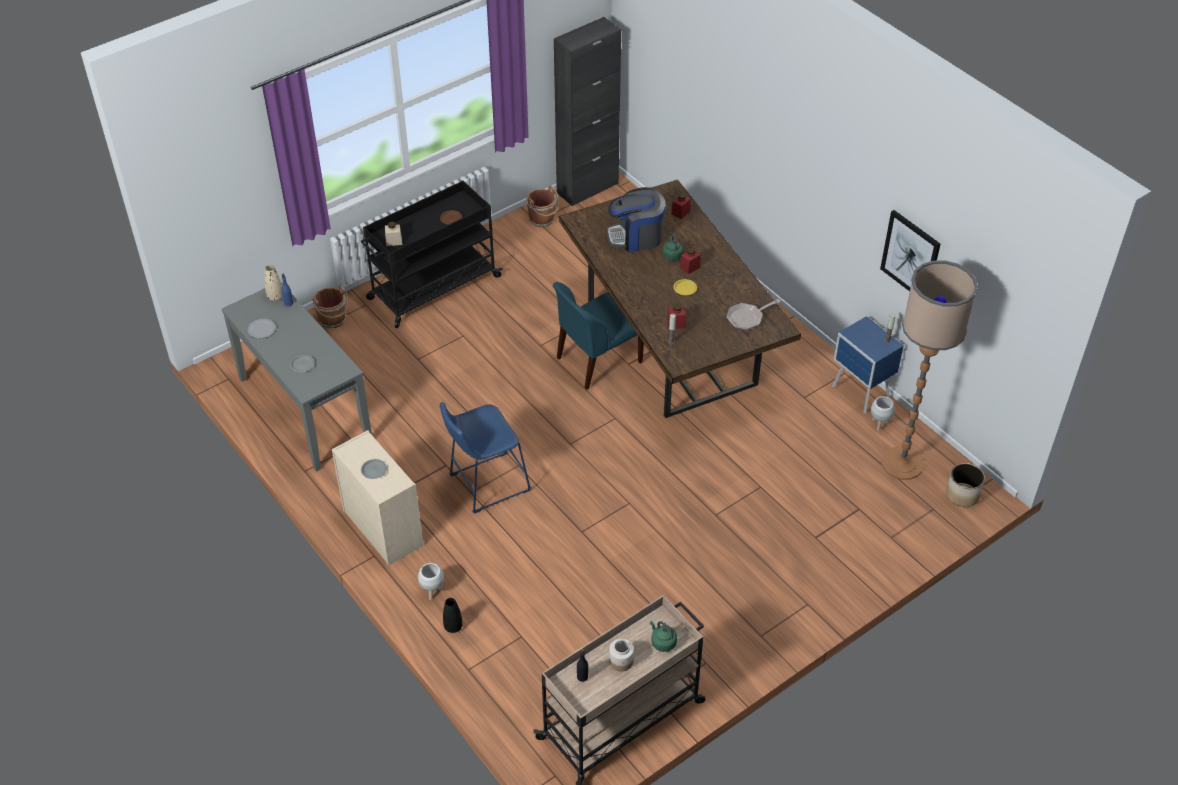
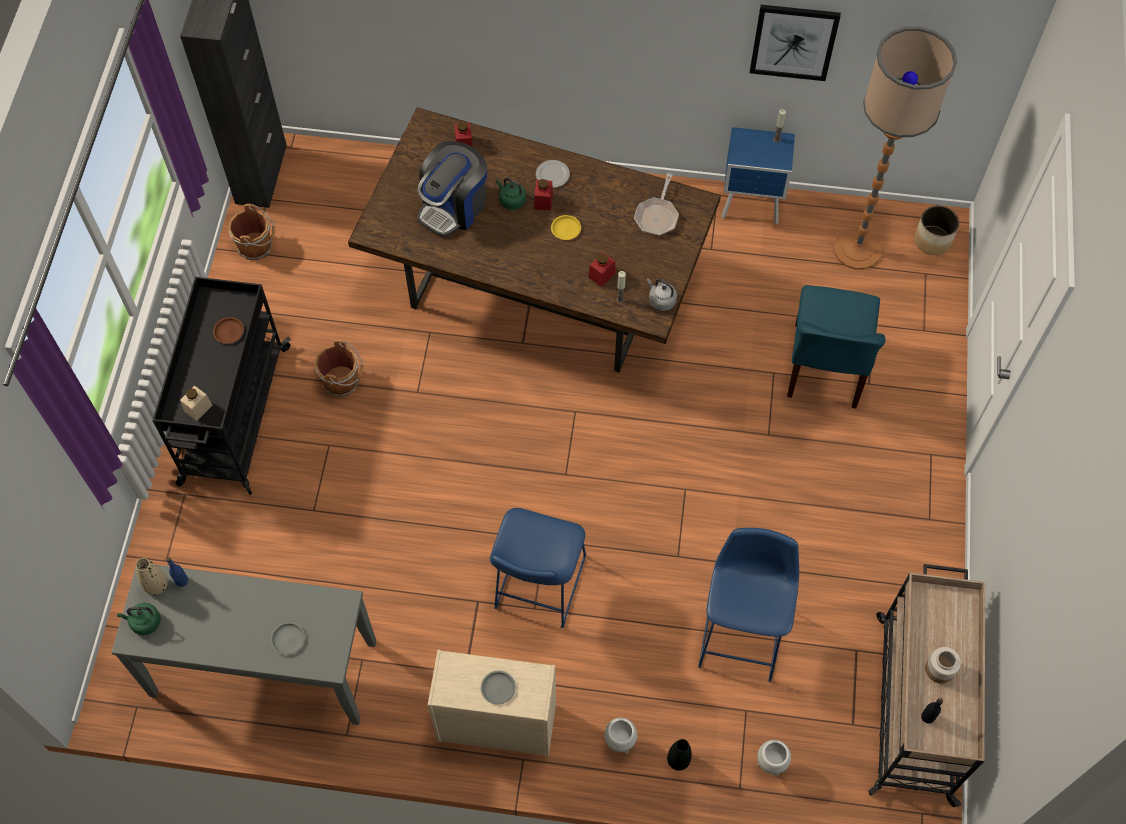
camera: 45 degrees left, 15 degrees up
(262, 329) = (190, 637): plate -> plate (552, 174)
(333, 320) = (170, 540): brown bucket -> brown bucket (343, 381)
(570, 597) = (742, 630): none -> blue stool
(597, 360) = (490, 363): blue chair -> blue chair (825, 368)
(662, 642) = (950, 617): green kettle -> green kettle (144, 622)
(694, 358) = (661, 300): none -> grey kettle
(879, 424) = (799, 225): white planter -> white planter (770, 765)

